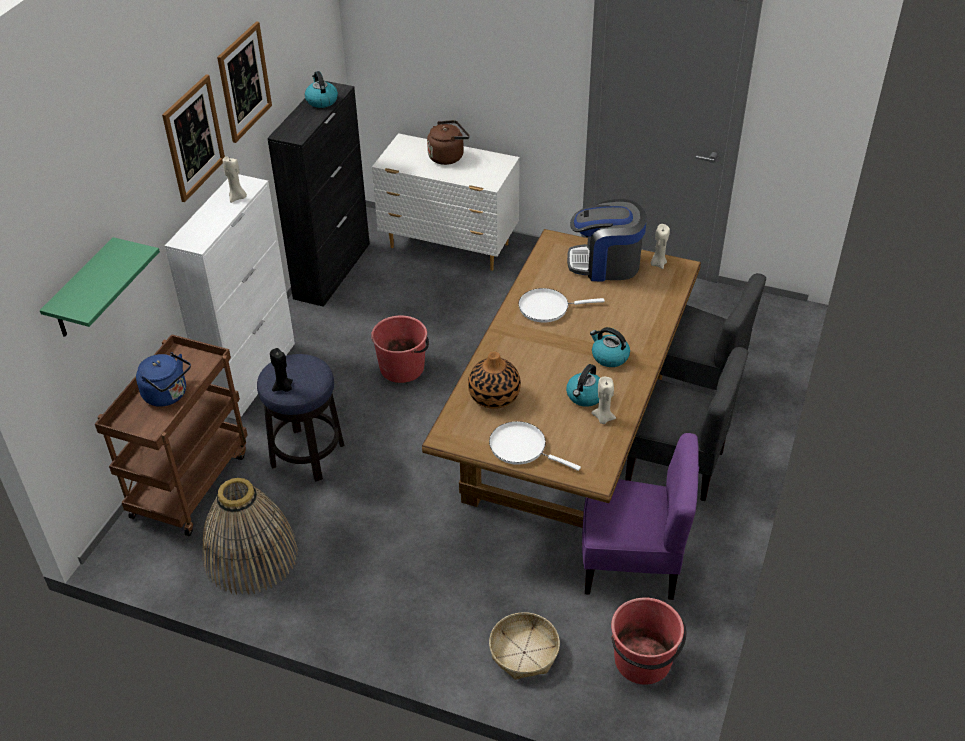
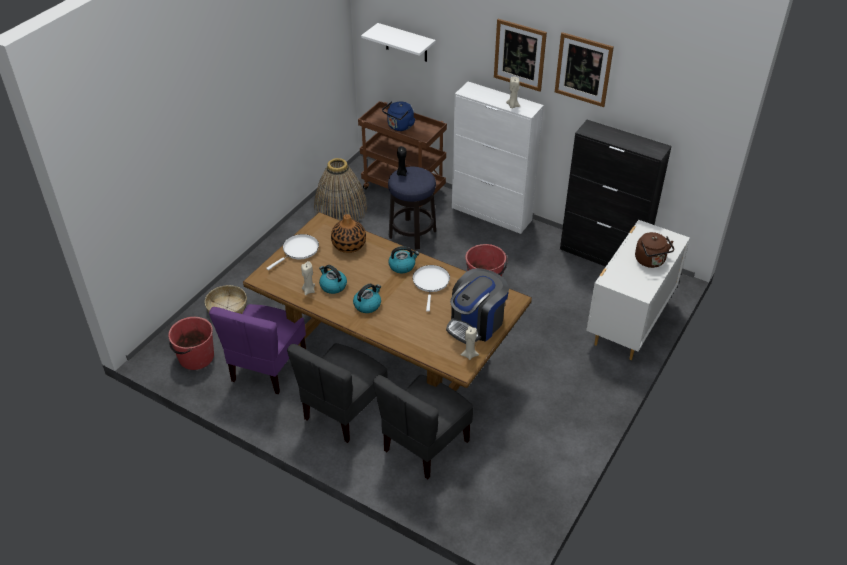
camera: 100 degrees right, 0 degrees up
(83, 291) = (406, 43): green shelf -> white shelf
(321, 101) = (638, 144): kettle -> kettle (402, 266)
(605, 264) = (476, 323): coffee machine -> coffee machine turned 150 degrees counterclockwise

